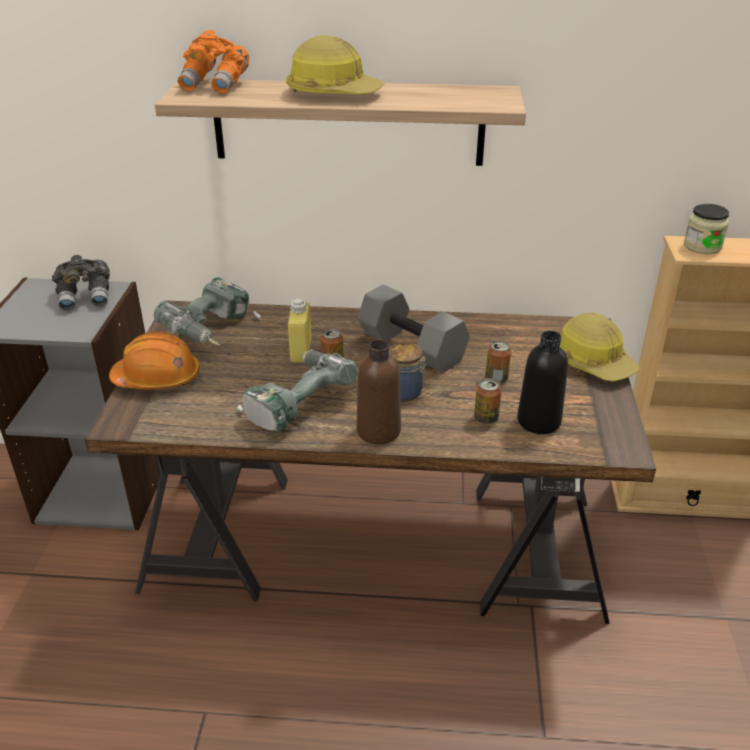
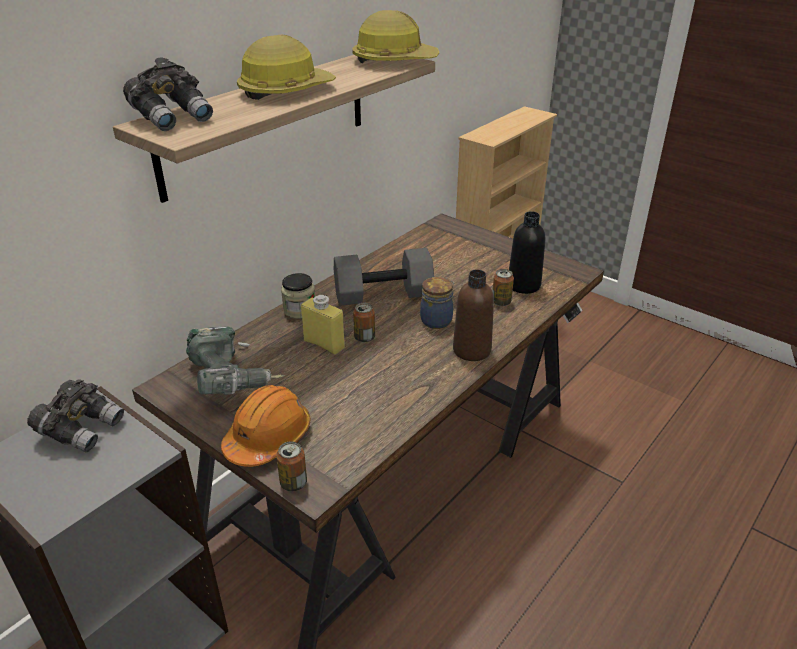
camera: 55 degrees left, 0 degrees up
(216, 85) = (173, 118): orange binoculars -> grey binoculars
(296, 403) = (396, 374): power drill -> none
(496, 378) = (461, 279): can -> can (293, 483)
(592, 362) = (481, 240): hard hat -> hard hat (394, 61)
(702, 246) = (487, 133): jar -> jar (299, 310)

